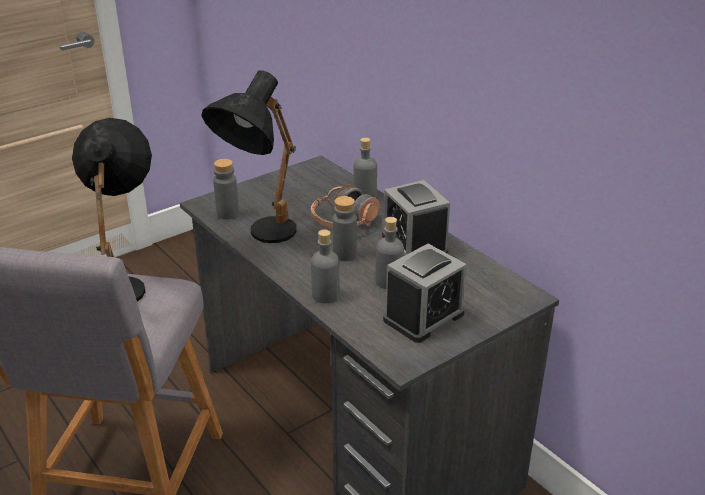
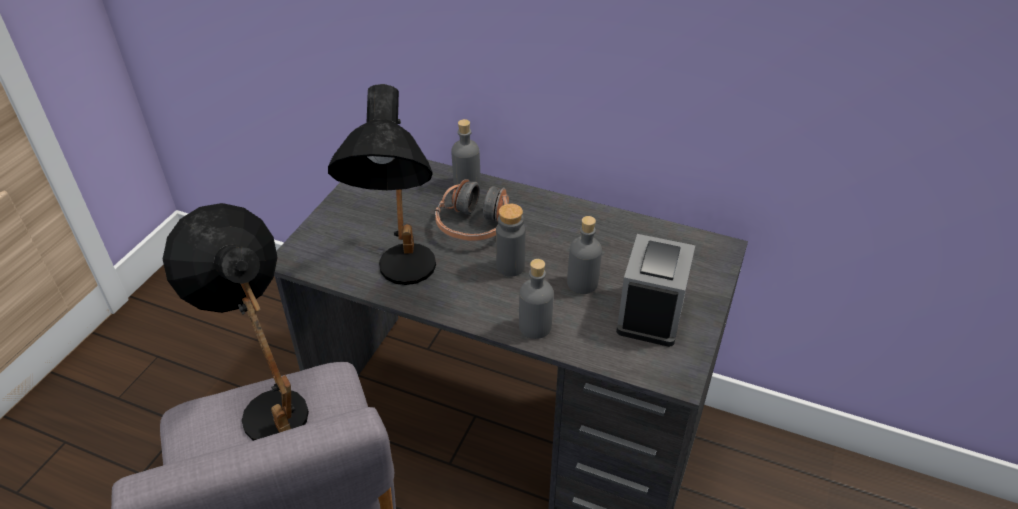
camera: 30 degrees left, 10 degrees up
(228, 214) = (335, 261): grey bottle -> none
(414, 244) = (568, 227): alarm clock -> none

